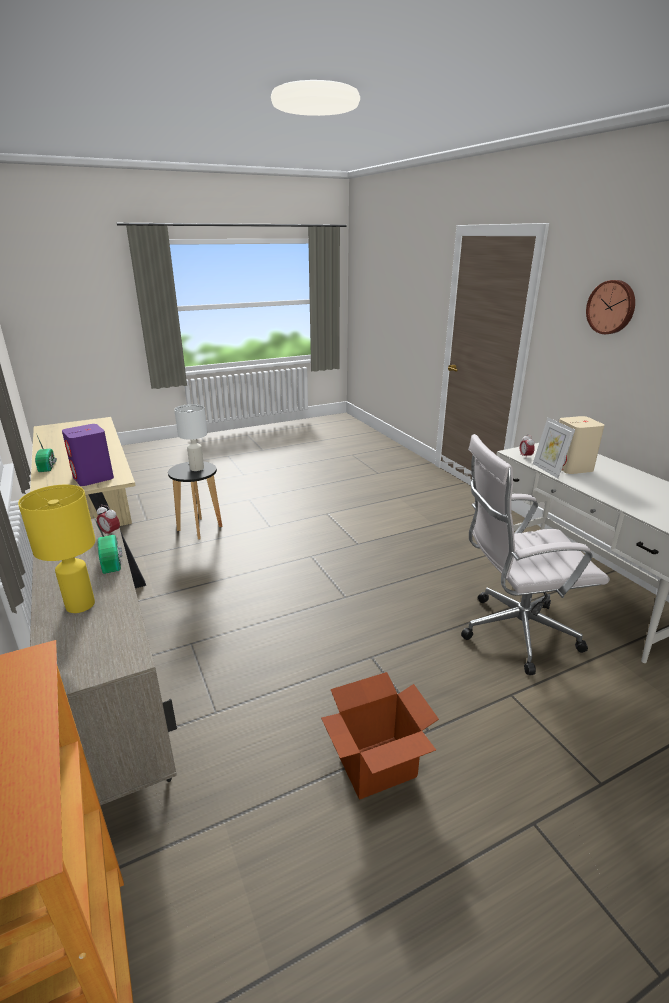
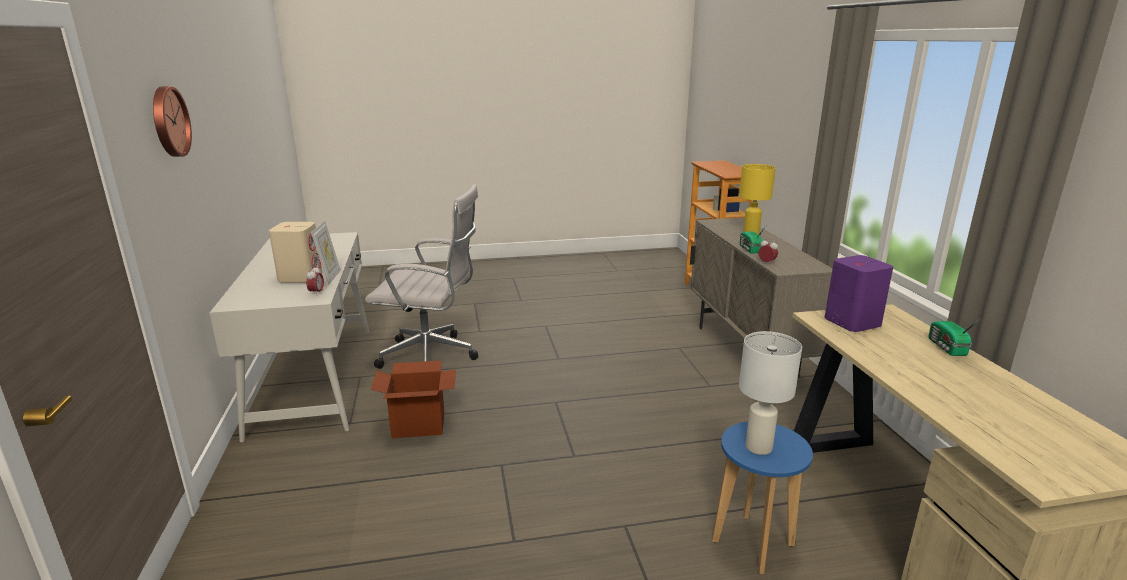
camera: 165 degrees left, 5 degrees down
(200, 528) = (752, 543): black stool -> blue stool
(377, 767) = (583, 319): cardboard box -> cardboard box (419, 425)

